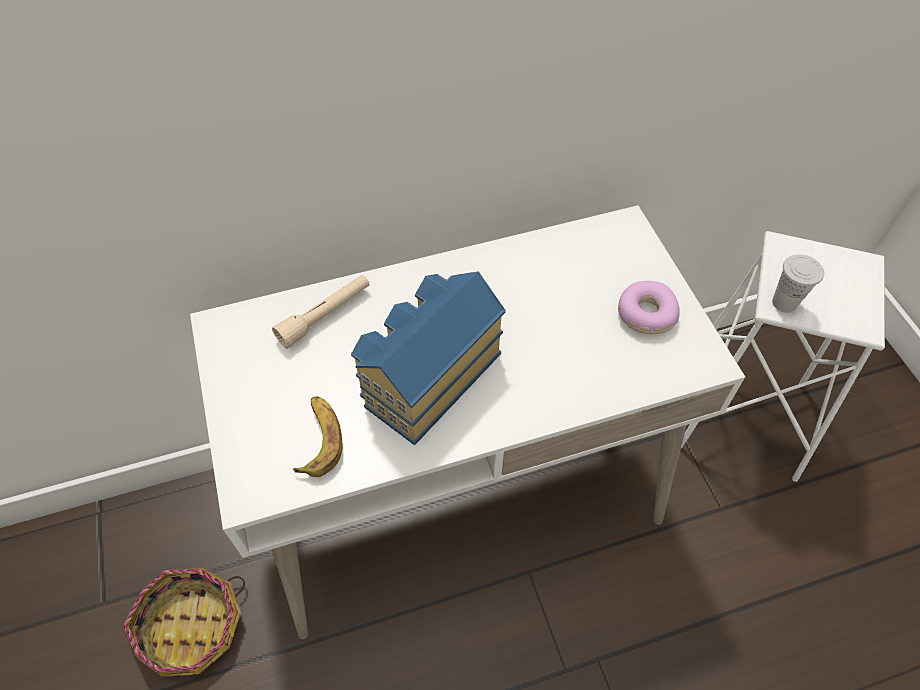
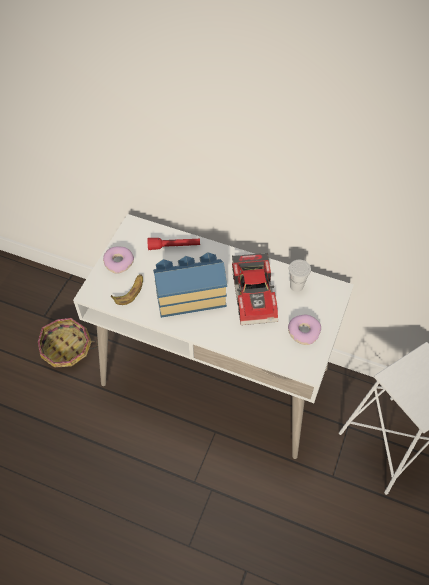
camera: 40 degrees right, 0 degrees up
(251, 404) = (119, 262): none -> donut
(325, 316) = (174, 246): beige flashlight -> red flashlight
(525, 305) = (256, 294): none -> toy car
(784, 303) = (395, 378): white cup -> white cup (296, 286)

